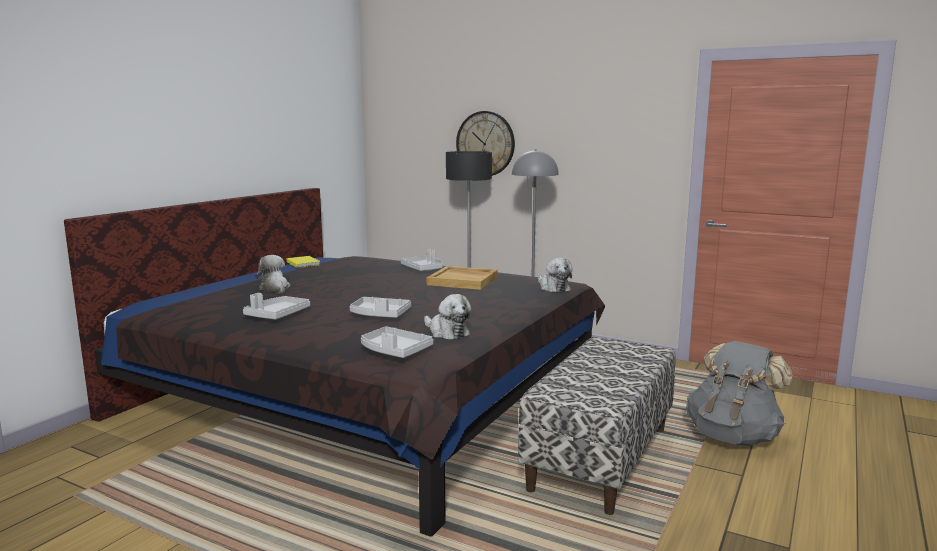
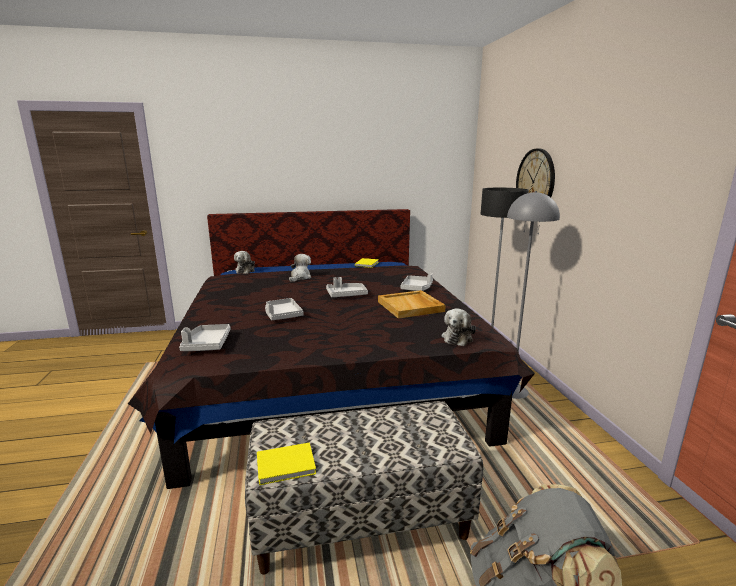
camera: 50 degrees right, 5 degrees up
(277, 315) = (247, 296): grey tray -> grey tray (346, 295)
(447, 332) = (269, 344): plush toy -> plush toy (246, 270)
(609, 398) = (287, 465): none -> yellow book

